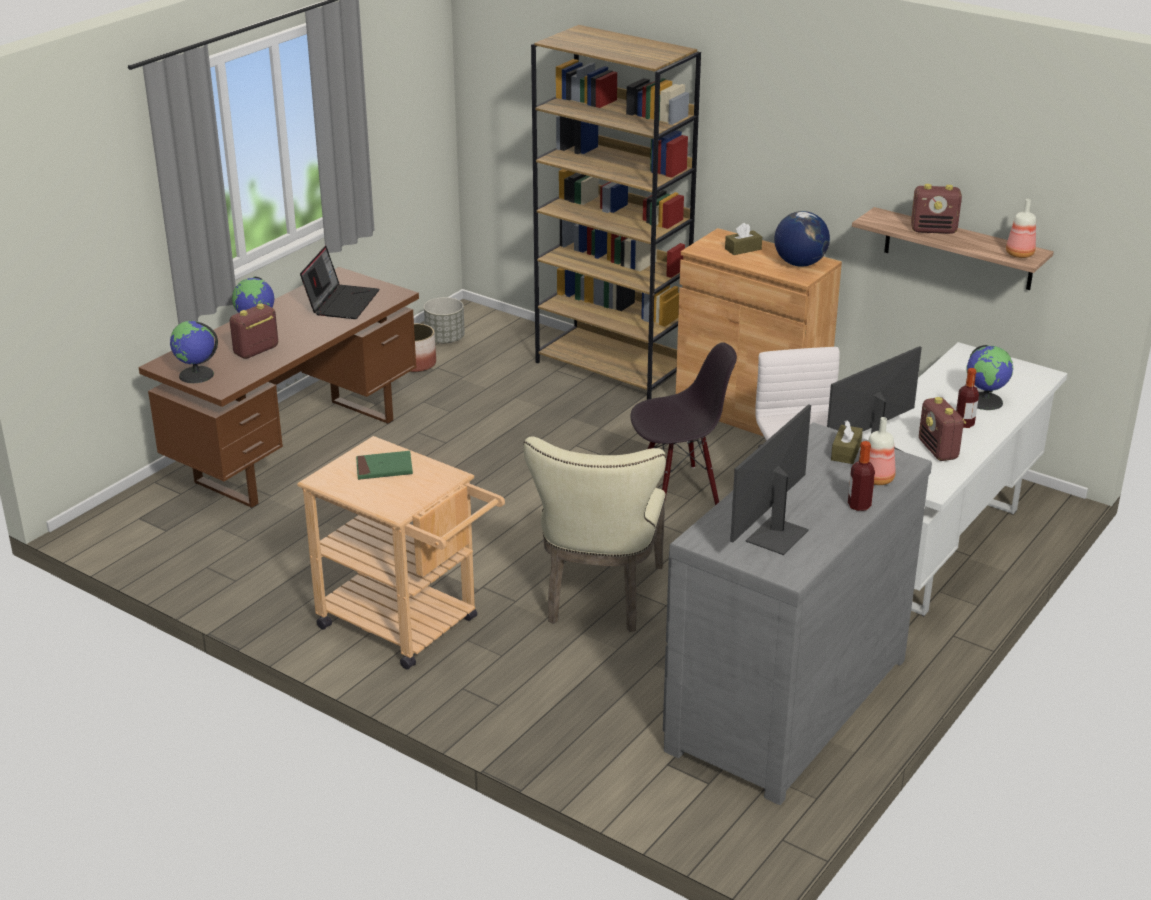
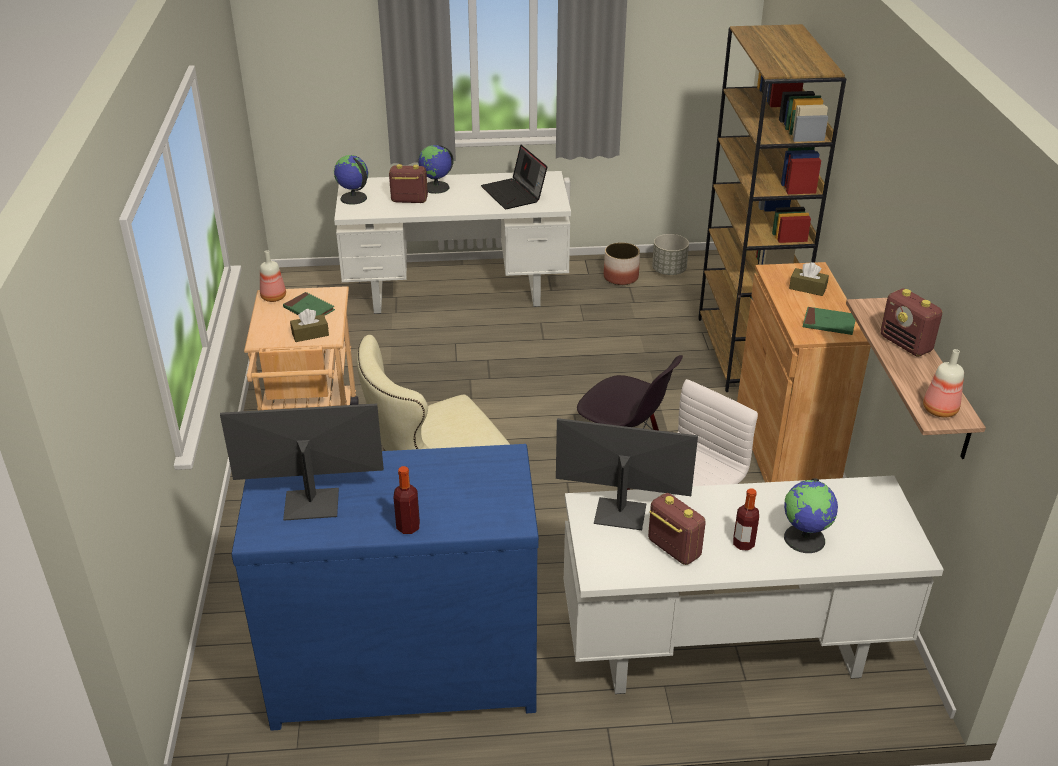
camera: 50 degrees right, 5 degrees up
(296, 450) = (457, 293): brown desk -> white desk
(341, 302) = (514, 194): laptop -> laptop turned 90 degrees clockwise
(782, 702) = (403, 666): grey dresser -> blue dresser
(799, 263) = (829, 323): globe -> green book
(846, 452) = (494, 482): brown tissue box -> brown tissue box (310, 334)
(878, 479) = (466, 519): bottle -> bottle (274, 298)
(938, 450) = (673, 548): radio -> radio turned 105 degrees clockwise

